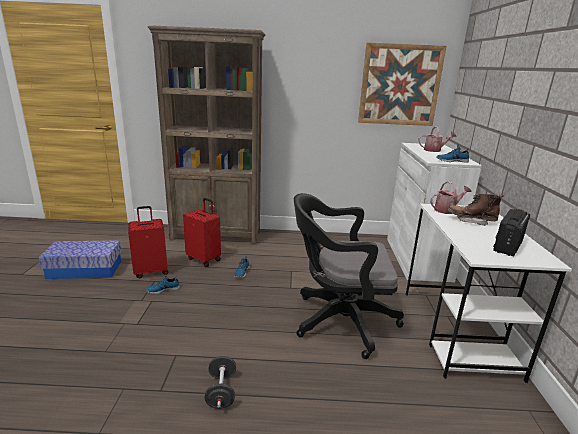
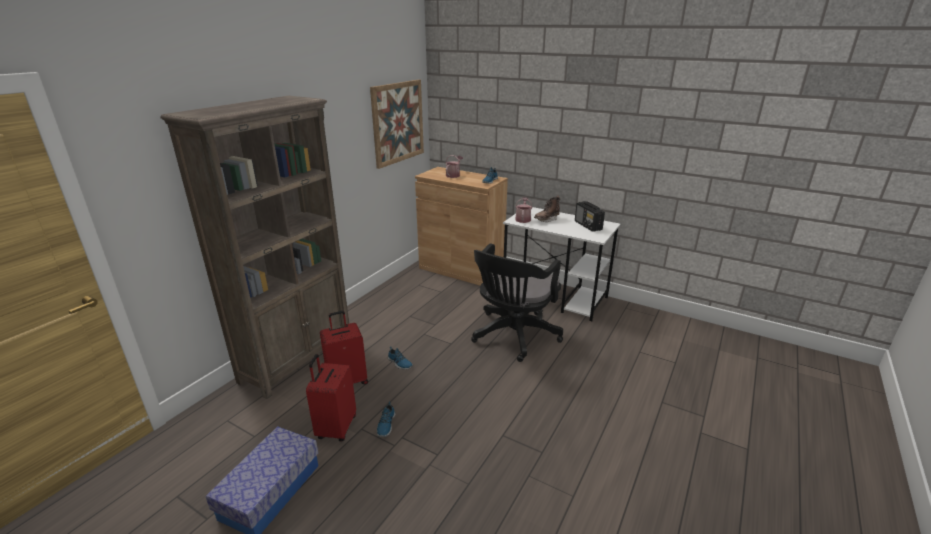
camera: 60 degrees left, 5 degrees up
(221, 392) = (559, 418): black dumbbell -> none
(417, 258) = (461, 269): white cabinet -> brown cabinet

